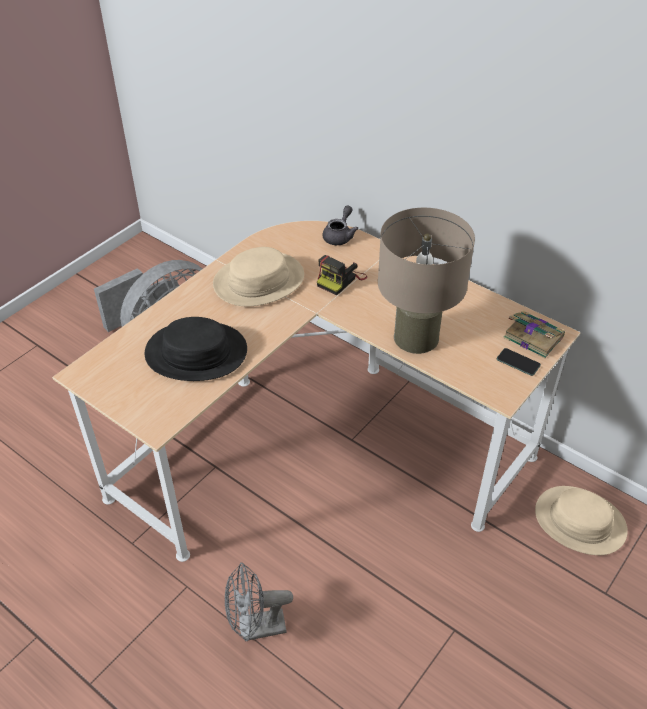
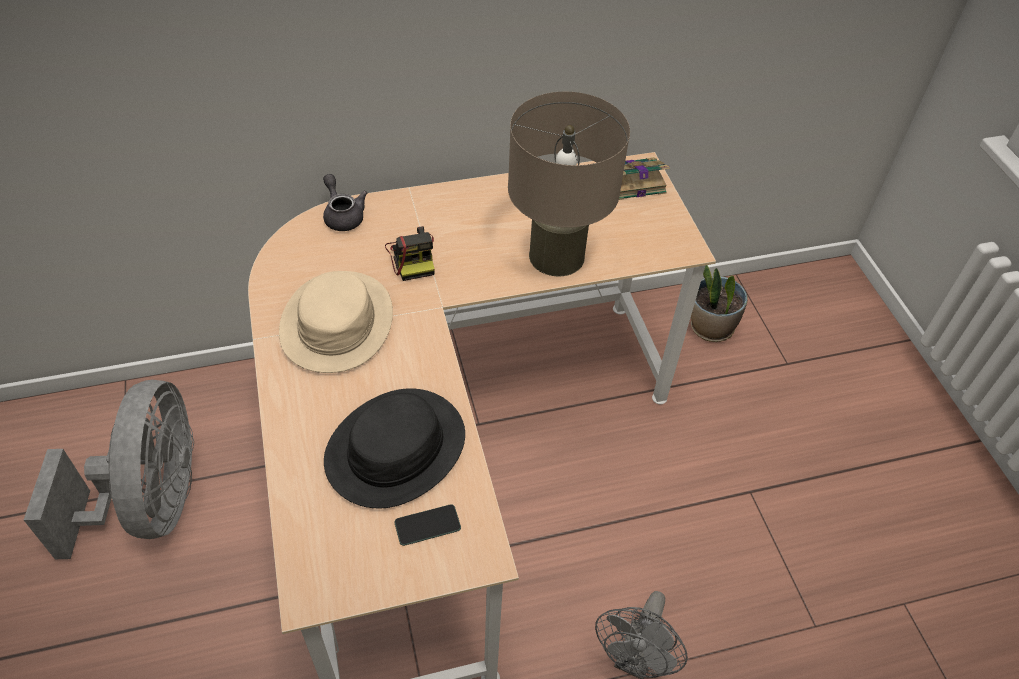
camera: 55 degrees left, 5 degrees up
(518, 362) = (655, 212): phone -> phone (427, 525)
(579, 521) = (710, 327): beige hat -> potted plant

